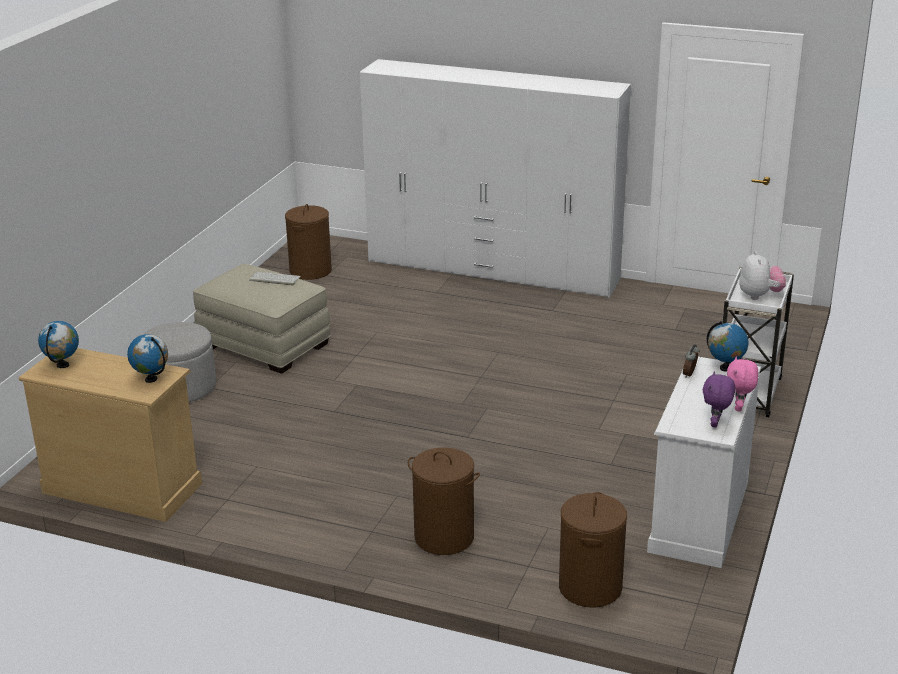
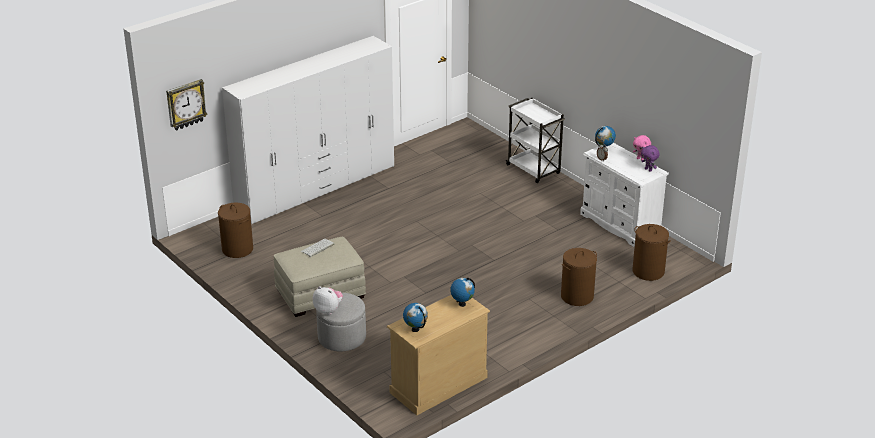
camera: 60 degrees left, 5 degrees up
(329, 62) = (186, 104): none -> wall clock
(759, 296) = (539, 114): plush toy -> plush toy (328, 310)

